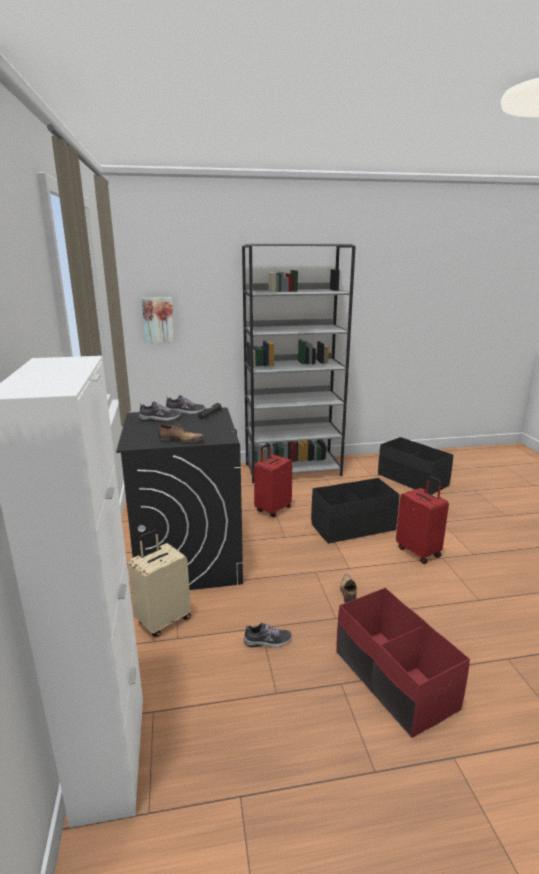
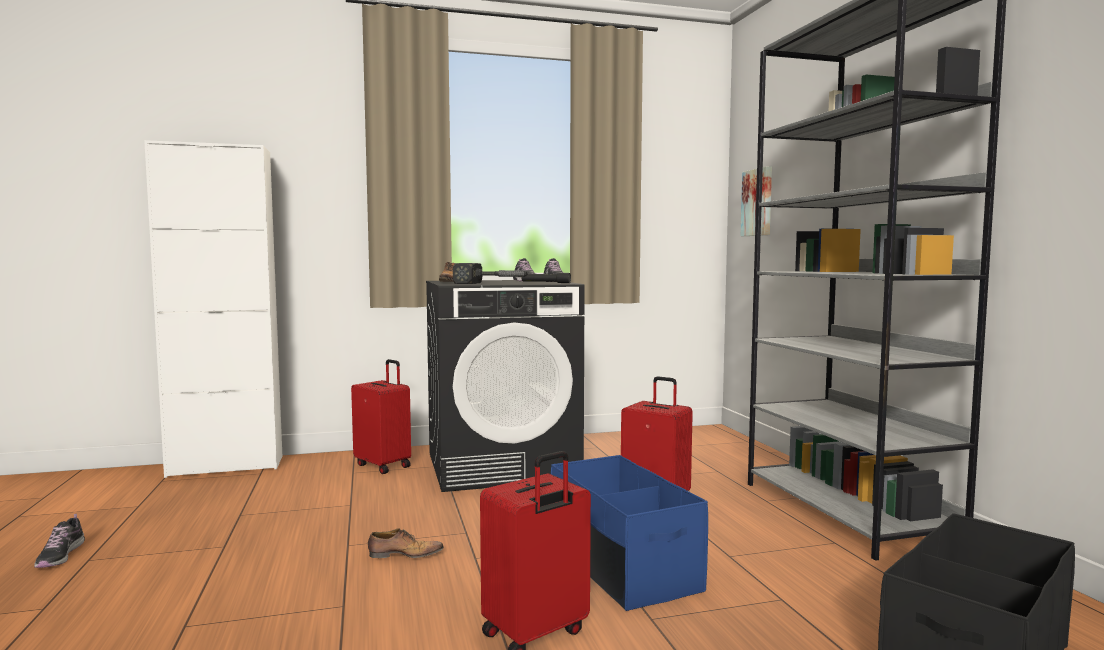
camera: 85 degrees right, 15 degrees down
(163, 620) = (384, 465): beige suitcase -> red suitcase
(219, 427) = (494, 283): none -> hammer
(267, 641) = (323, 508): shoe -> shoe (60, 556)
(353, 527) = (621, 565): black storage box -> blue storage box
(394, 680) = (199, 579): red storage box -> none

